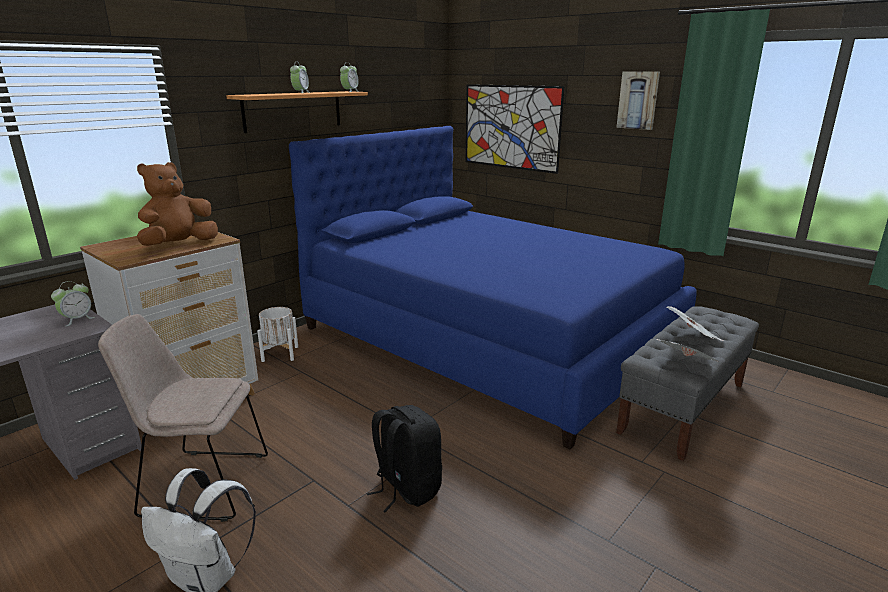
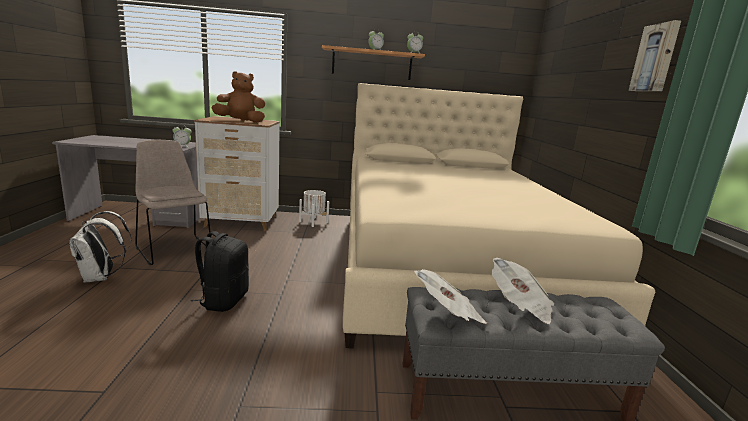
camera: 45 degrees right, 5 degrees down
(488, 336) = (446, 266): blue bed -> beige bed
(511, 127) = (561, 97): picture -> none

